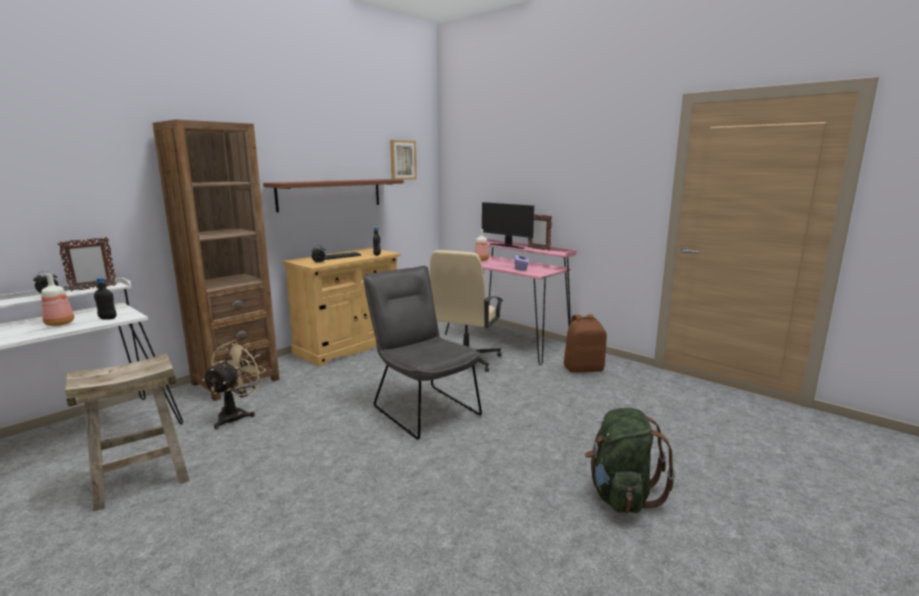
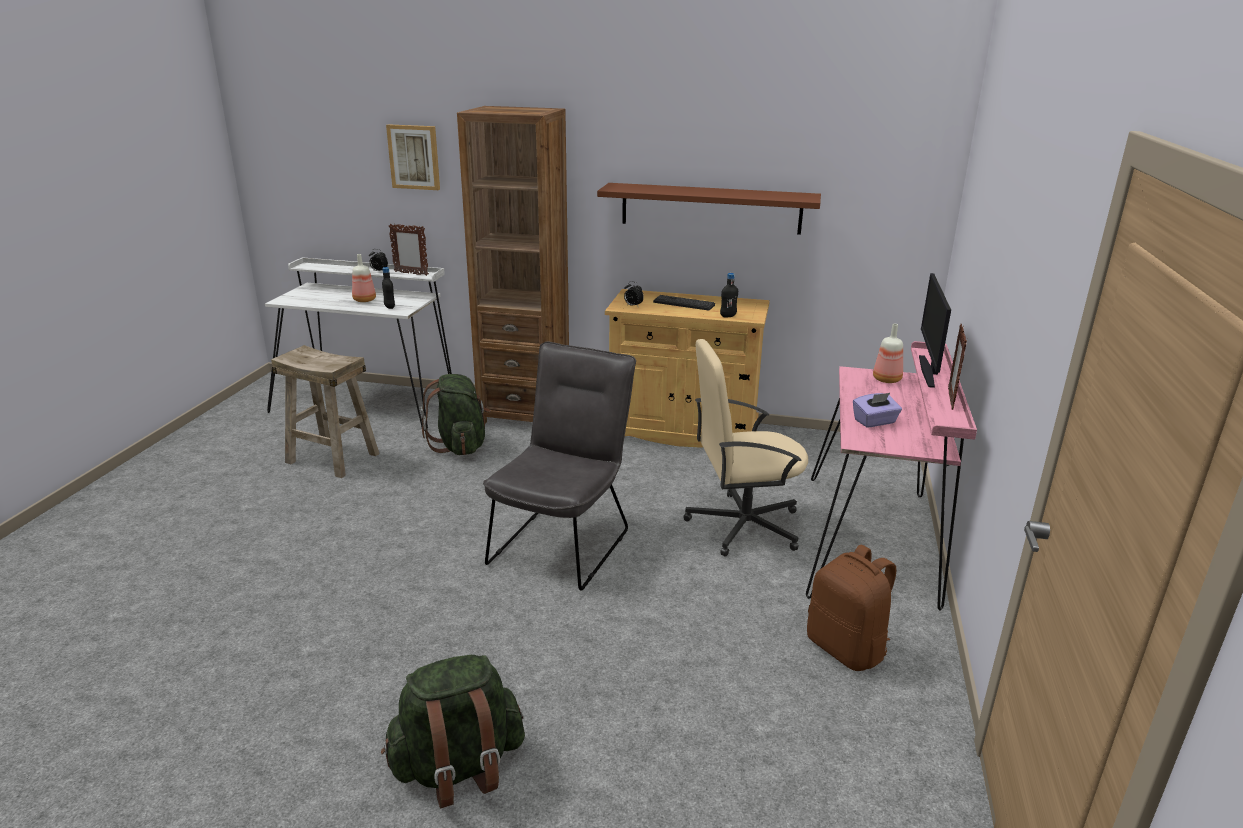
camera: 60 degrees right, 10 degrees up
(236, 415) = (460, 446): beige fan -> green backpack
(402, 160) = (869, 163): picture -> picture (414, 157)

